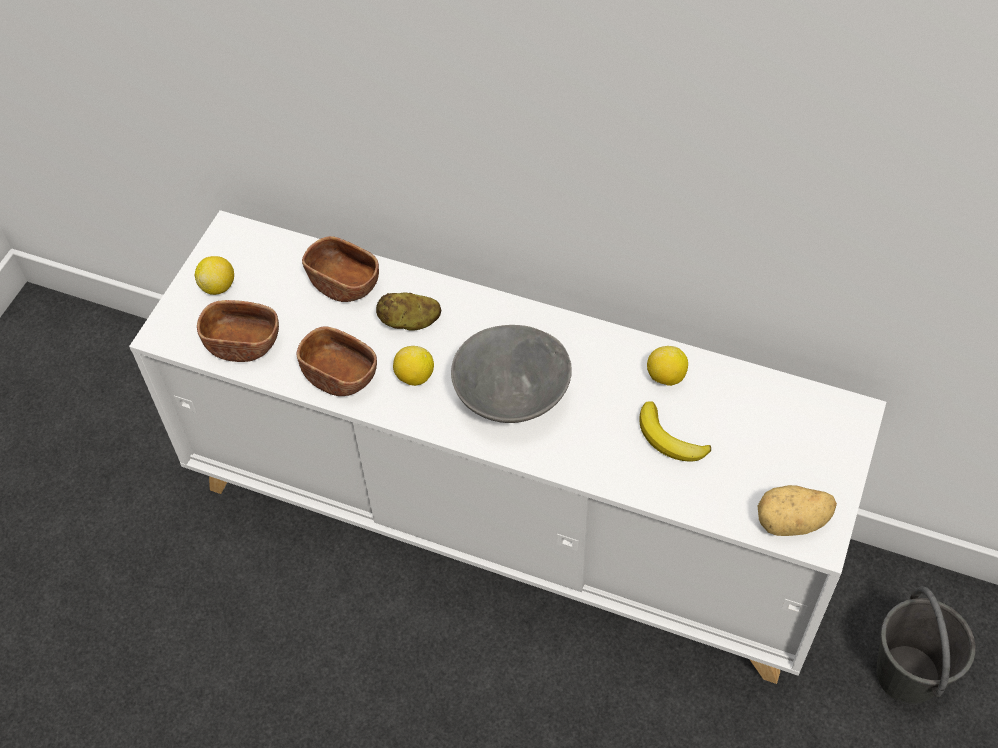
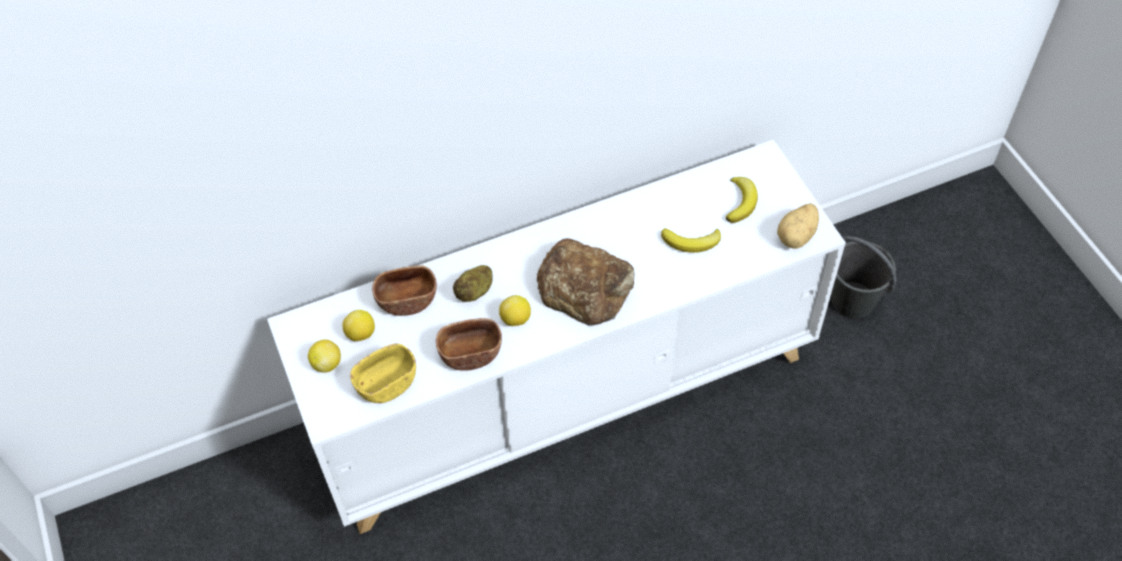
camera: 45 degrees left, 0 degrees up
(243, 344) = (387, 383): brown bowl -> yellow bowl
(513, 398) = (585, 287): grey bowl -> bread
(665, 377) = (652, 211): lemon -> lemon (361, 334)
(771, 439) = (741, 202): none -> banana

